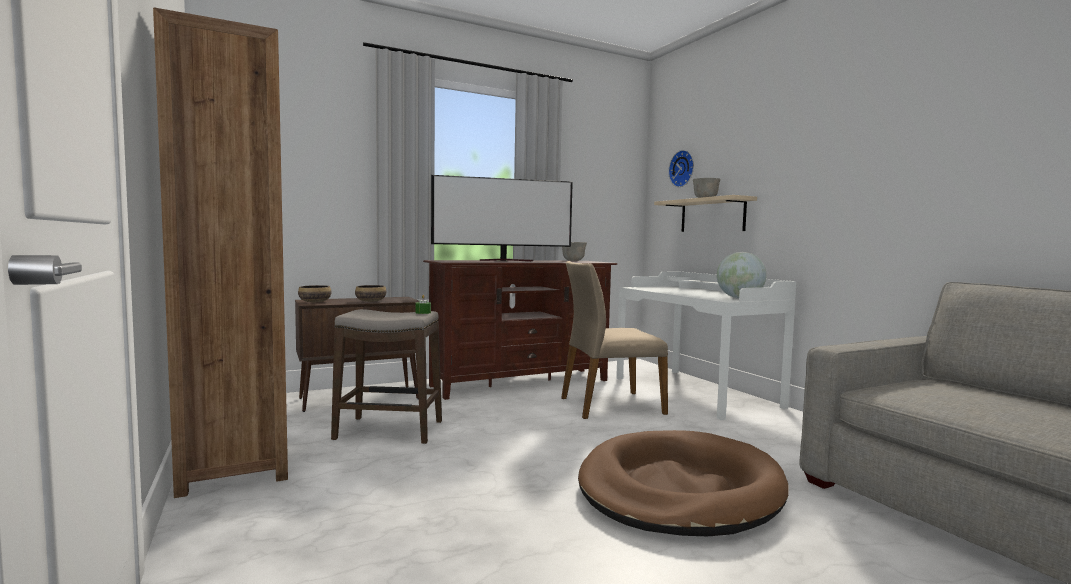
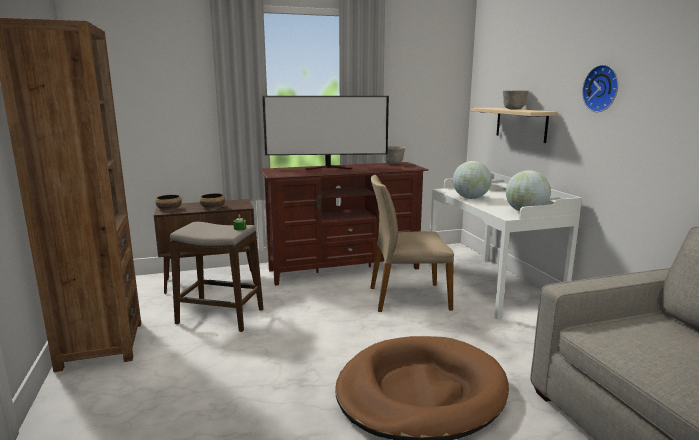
camera: 10 degrees right, 10 degrees up
(669, 291) = (470, 198): none -> globe
(683, 168) = (500, 75): wall clock -> wall clock (602, 88)

